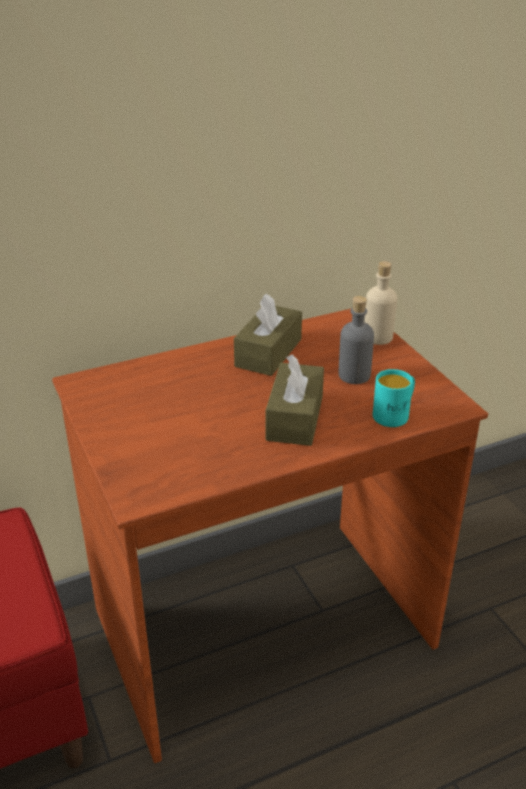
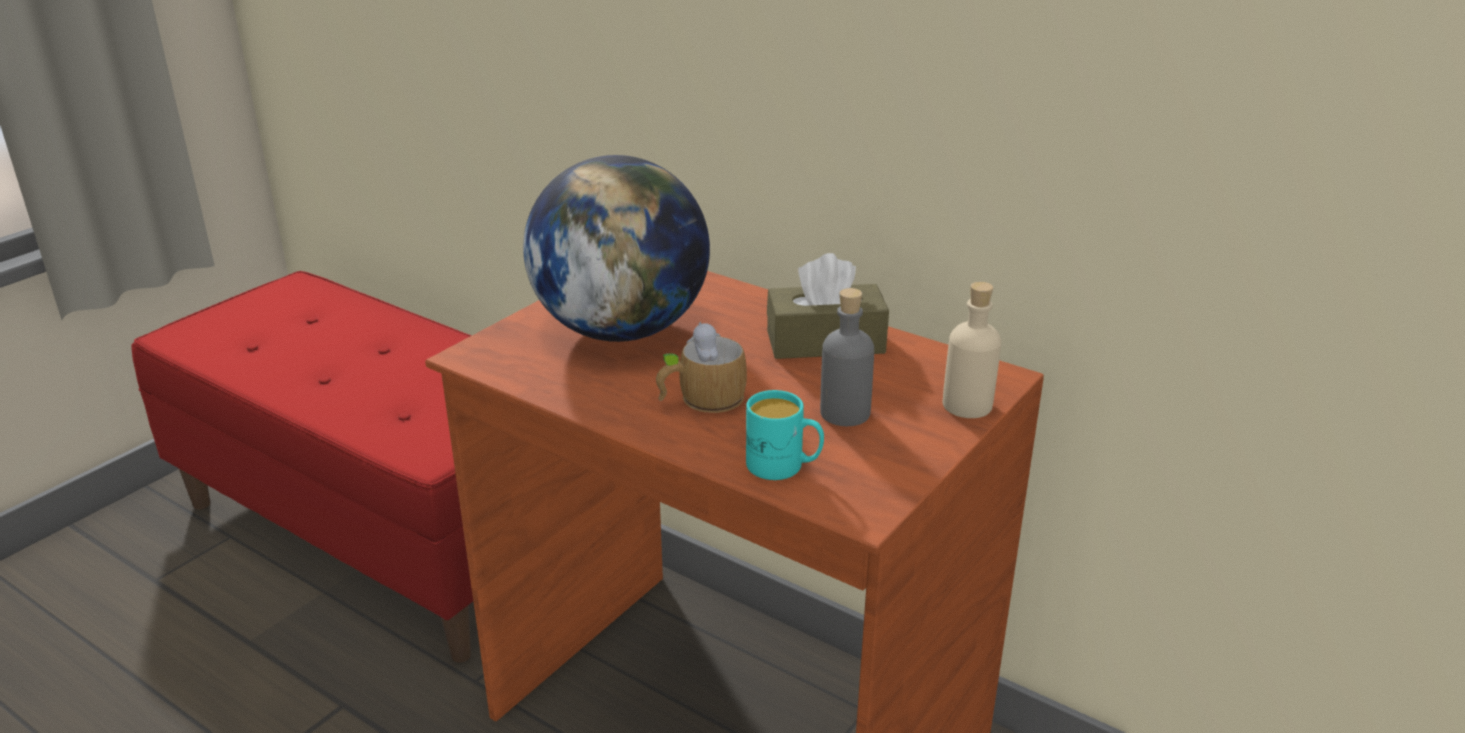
camera: 60 degrees right, 5 degrees down
(173, 420) = (621, 330): none -> globe
(295, 418) = (700, 399): brown tissue box -> mug

